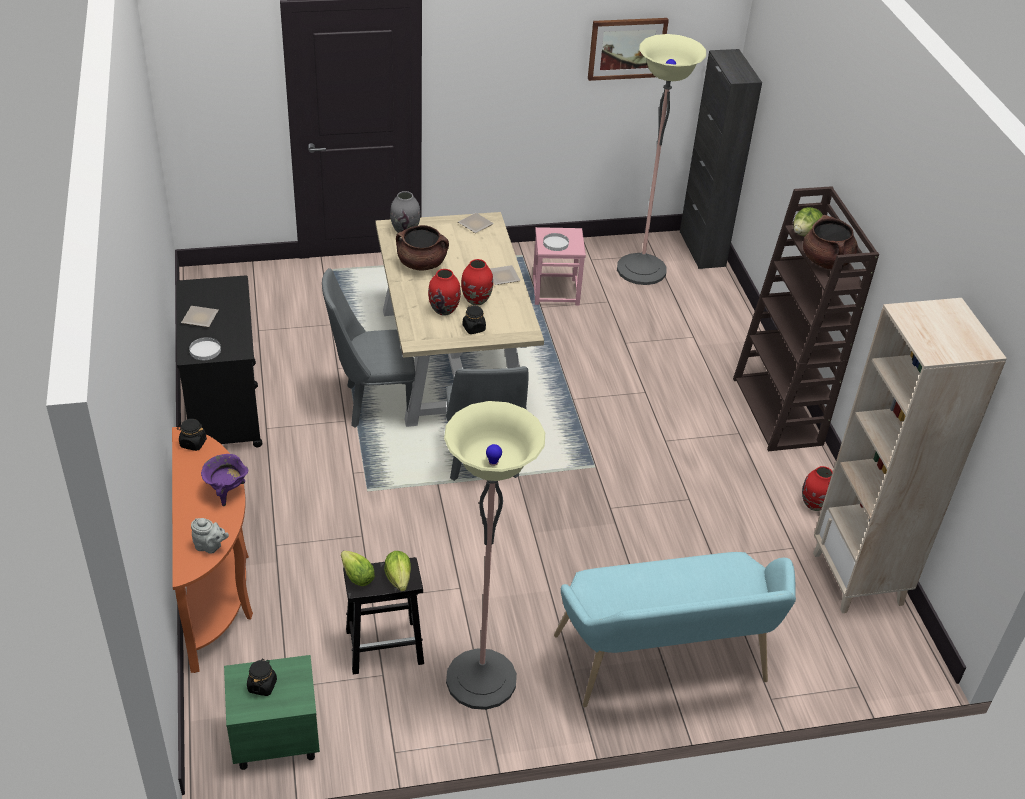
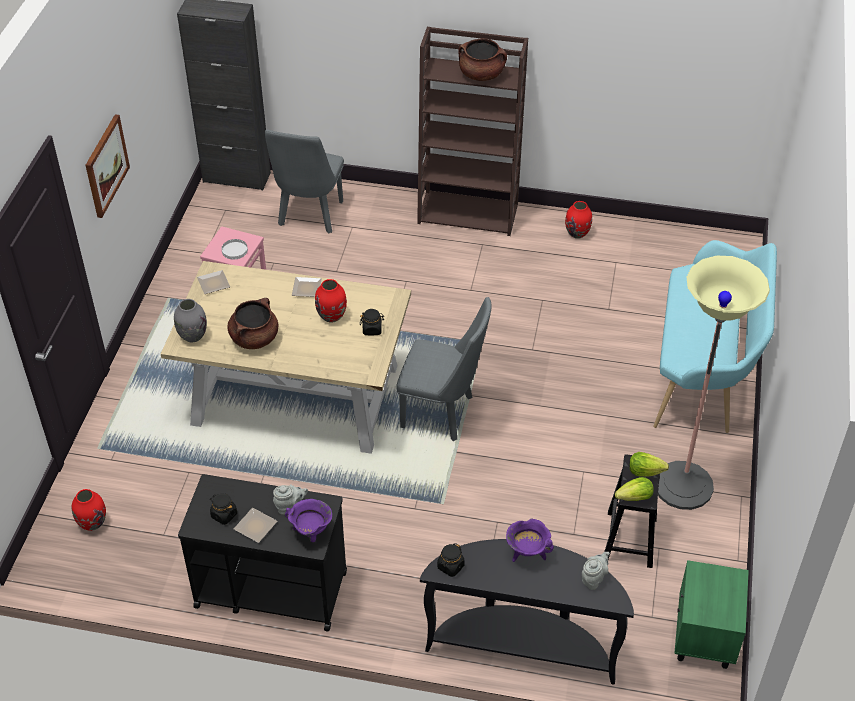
camera: 65 degrees left, 5 degrees up
(205, 350) = (311, 532): white plate -> purple cooking pot
(217, 590) = (522, 645): orange console table -> black console table
(229, 331) = (290, 507): none -> grey teapot
(262, 685) = (711, 599): black jar -> black jar (224, 515)
(372, 404) = (327, 470): grey chair -> grey chair (310, 217)
(444, 310) = (334, 342): red vase -> red vase (92, 523)
(627, 48) = (145, 57): picture -> picture (106, 165)
(641, 270) = (241, 226): floor lamp -> none
(805, 234) = (441, 72): lettuce -> none
(858, 579) = (658, 241): beige bookcase -> none

